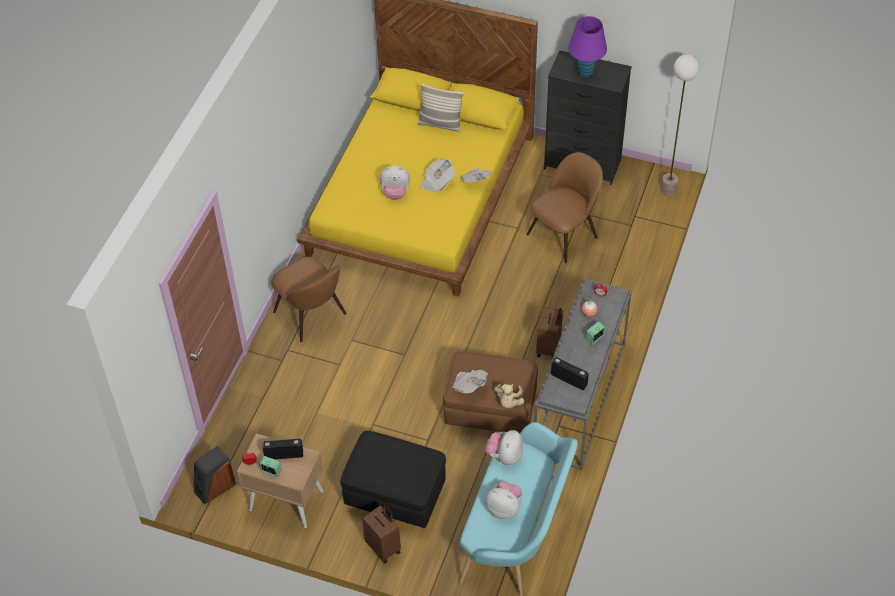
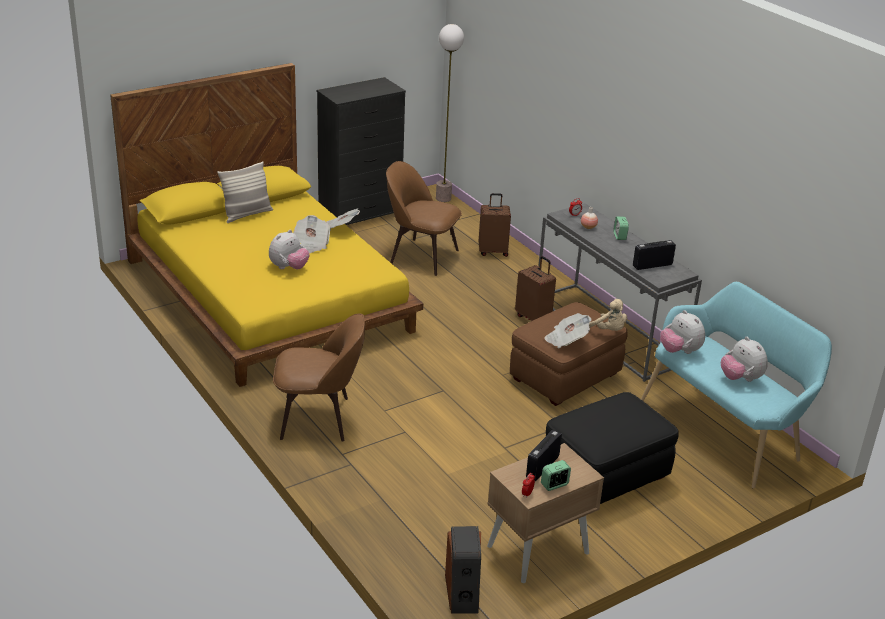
camera: 55 degrees left, 20 degrees down
(384, 547) = (665, 513): brown suitcase -> brown suitcase (493, 251)
(504, 508) = (740, 378): plush toy -> plush toy turned 90 degrees counterclockwise
(564, 234) = (421, 256): brown chair -> brown chair turned 60 degrees counterclockwise
(585, 72) = (360, 91): purple table lamp -> none

